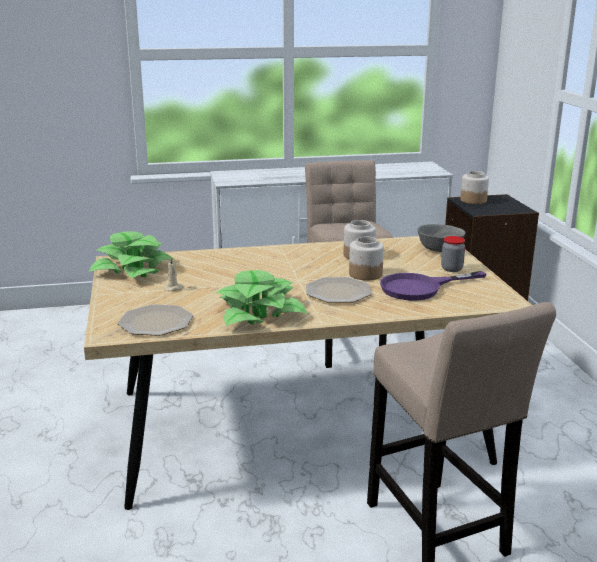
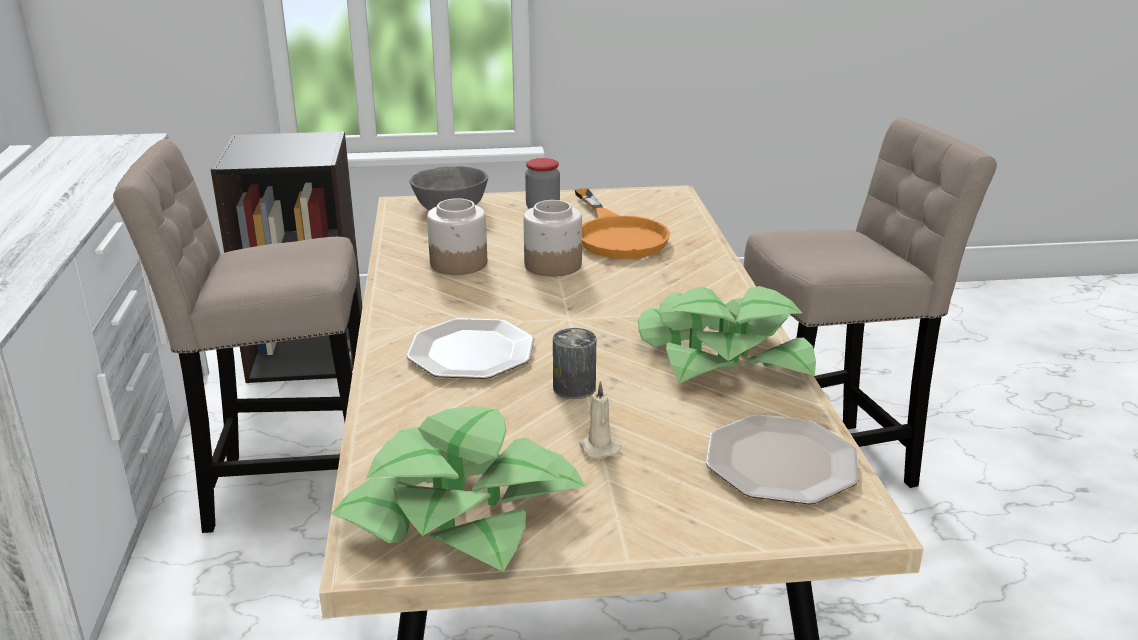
camera: 85 degrees left, 5 degrees up
(225, 283) = (574, 388): none -> can
(338, 292) = (629, 289): plate -> plate (472, 351)
(420, 288) = (617, 235): purple frying pan -> orange frying pan
(473, 200) = (248, 156): jar -> none

